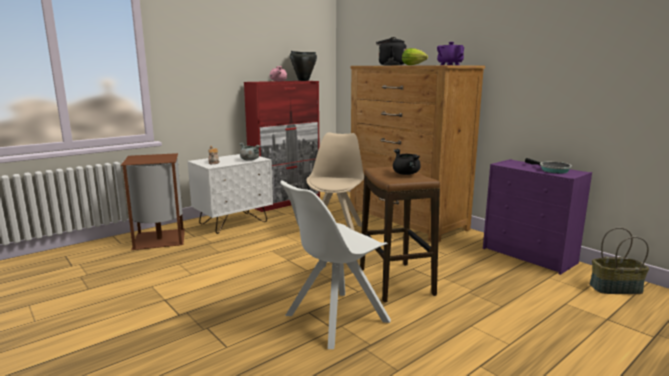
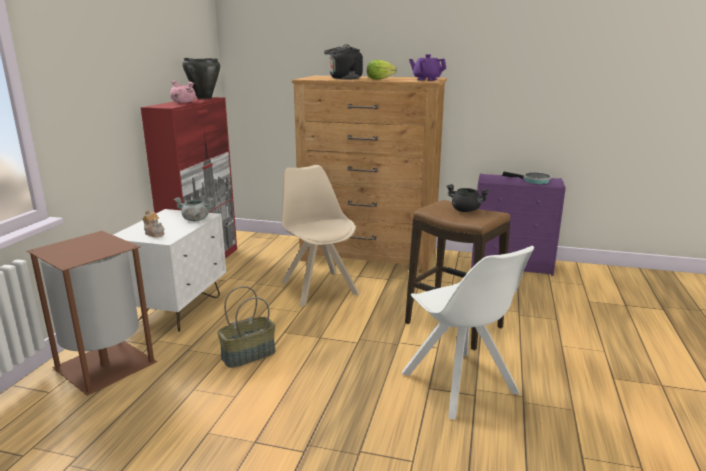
camera: 35 degrees left, 5 degrees up
(334, 319) = (461, 385): white chair -> white chair turned 45 degrees counterclockwise
(615, 289) = (598, 277): basket -> basket (248, 355)

